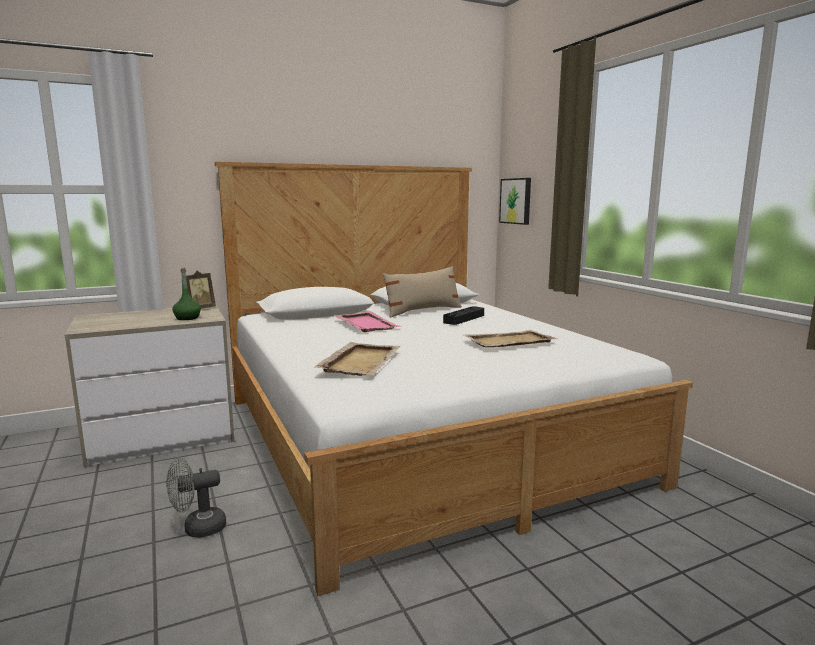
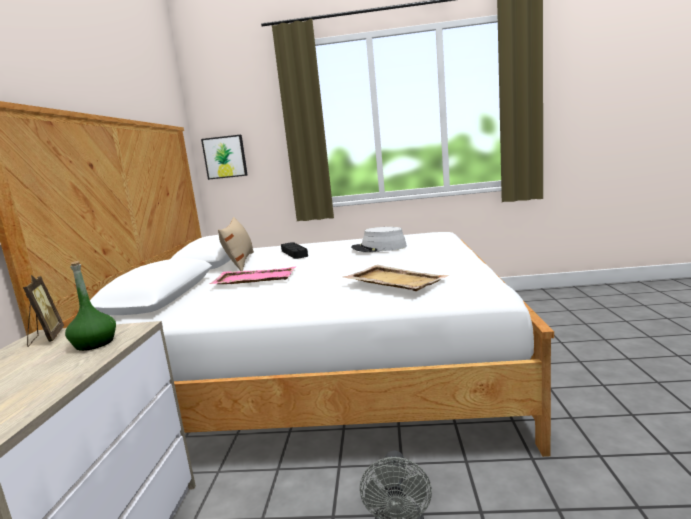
camera: 60 degrees left, 0 degrees up
(508, 341) = (379, 248): beige tray -> grey hat

